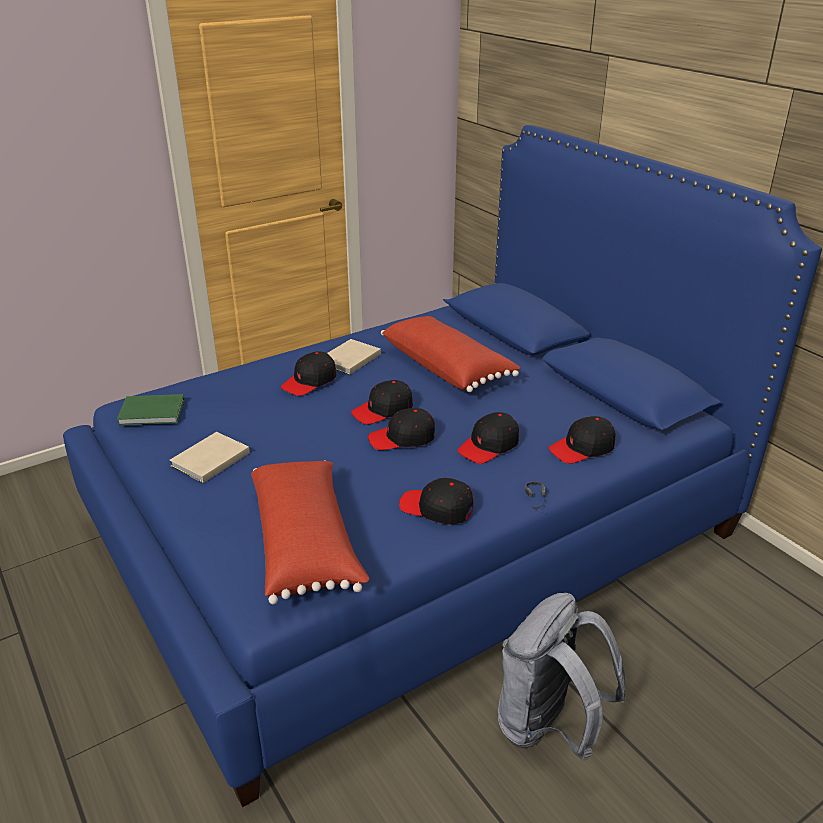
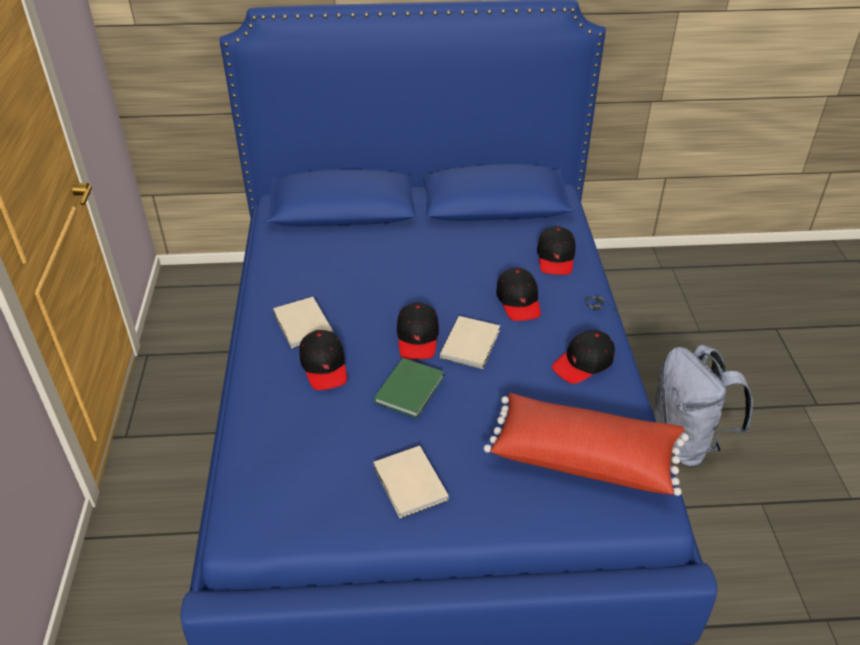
camera: 60 degrees left, 10 degrees up
(153, 413) = (282, 505): green book -> green book (411, 389)
(402, 438) = (471, 343): black cap -> beige book
(447, 367) = (376, 272): red pillow -> none

